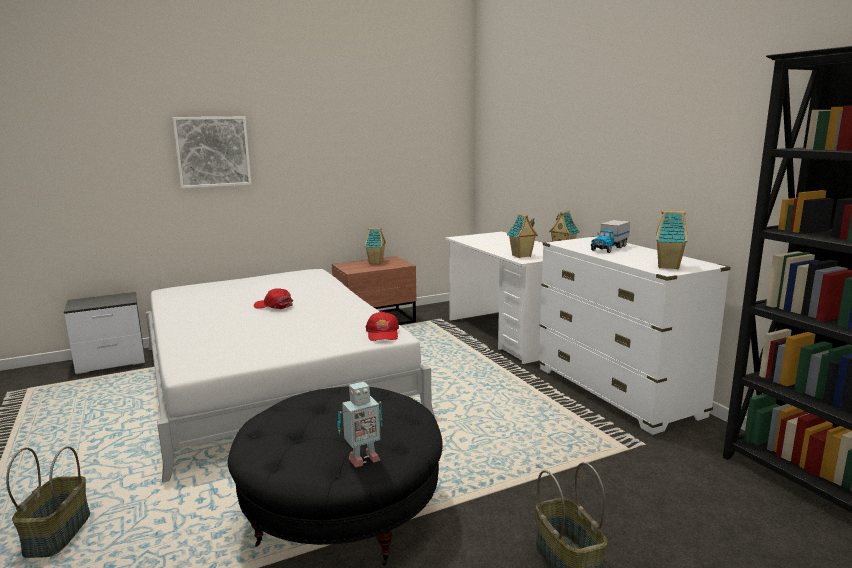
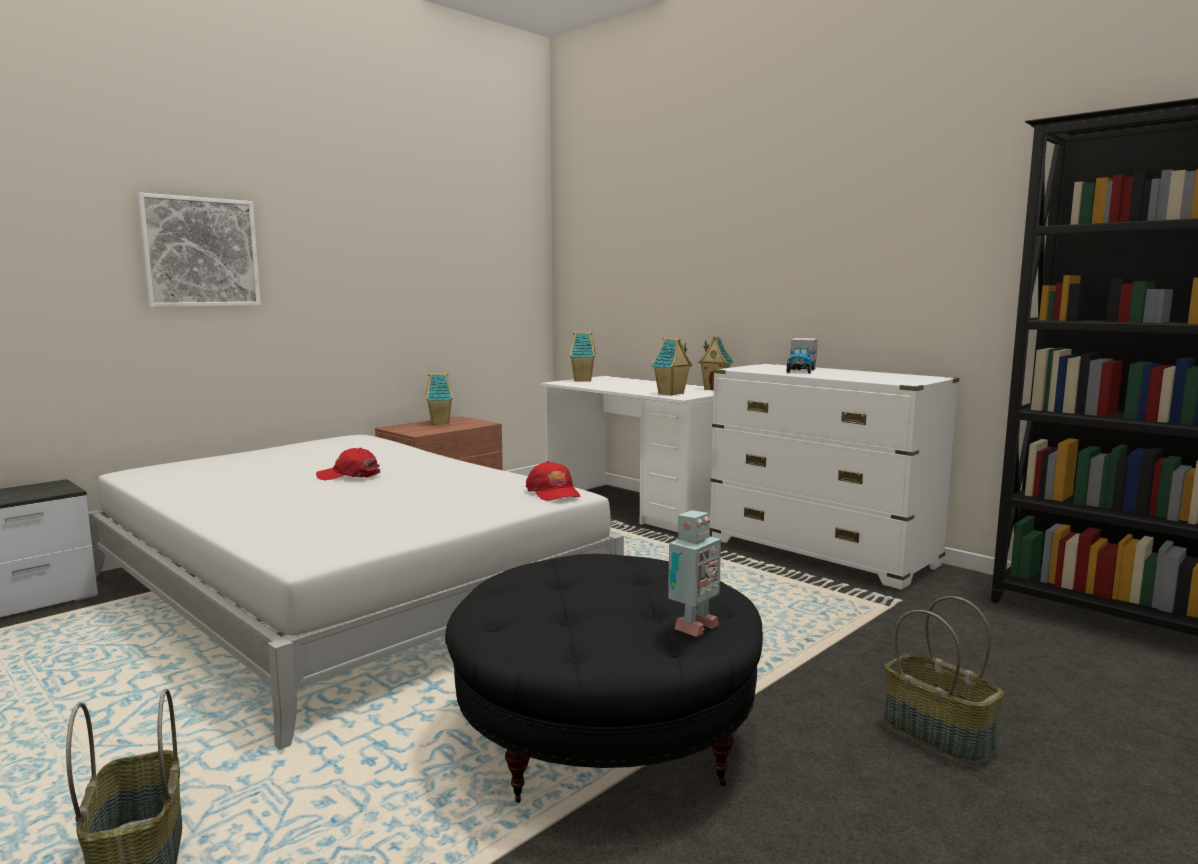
camera: 20 degrees left, 5 degrees down
(669, 266) = (899, 380): toy house -> toy house (583, 380)

